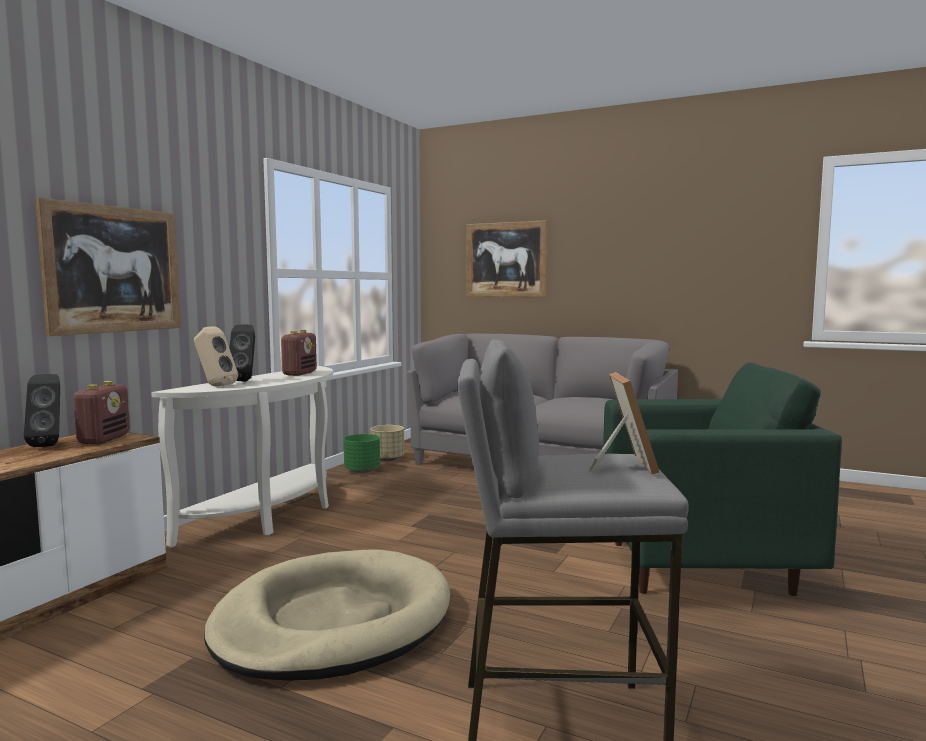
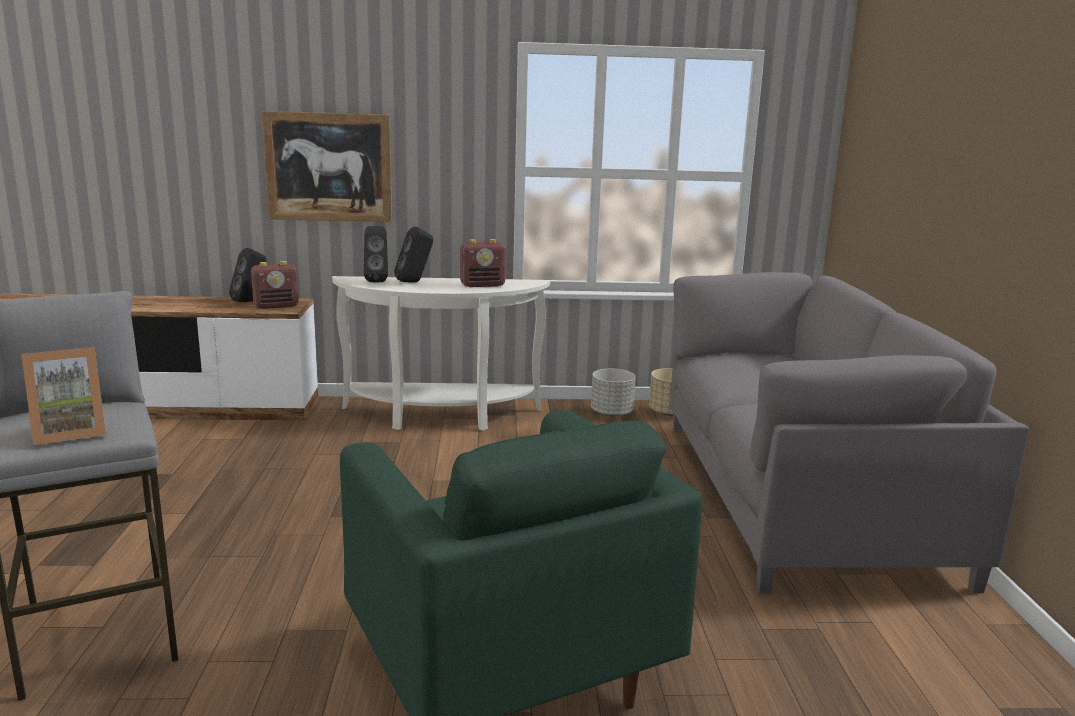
camera: 60 degrees right, 10 degrees up
(215, 386) = (377, 281): beige speaker -> black speaker
(333, 622) = (244, 501): beige dog bed -> none
(362, 471) = (611, 413): green planter -> grey planter
(506, 260) = (898, 166): picture -> none

